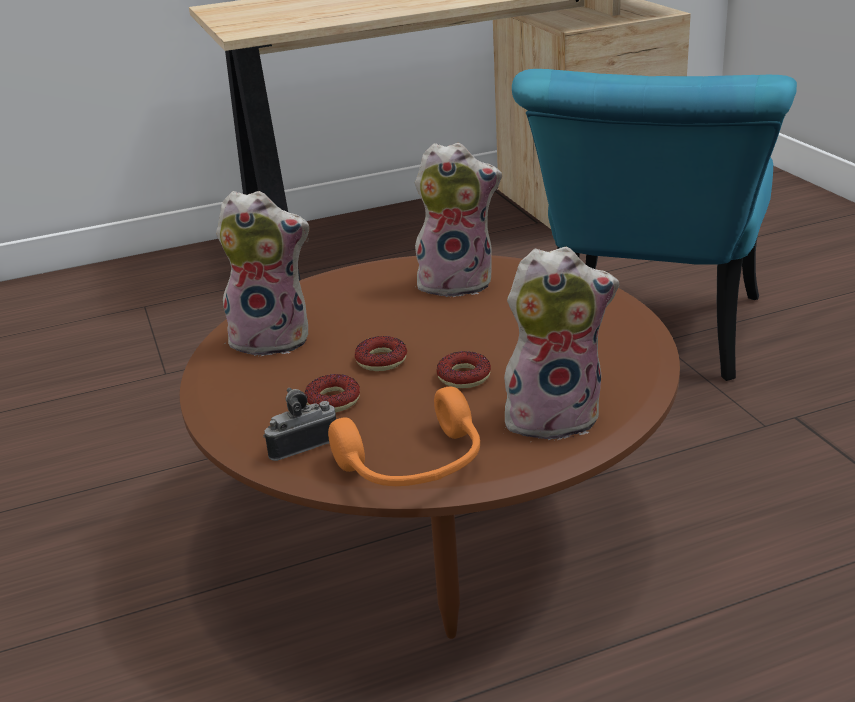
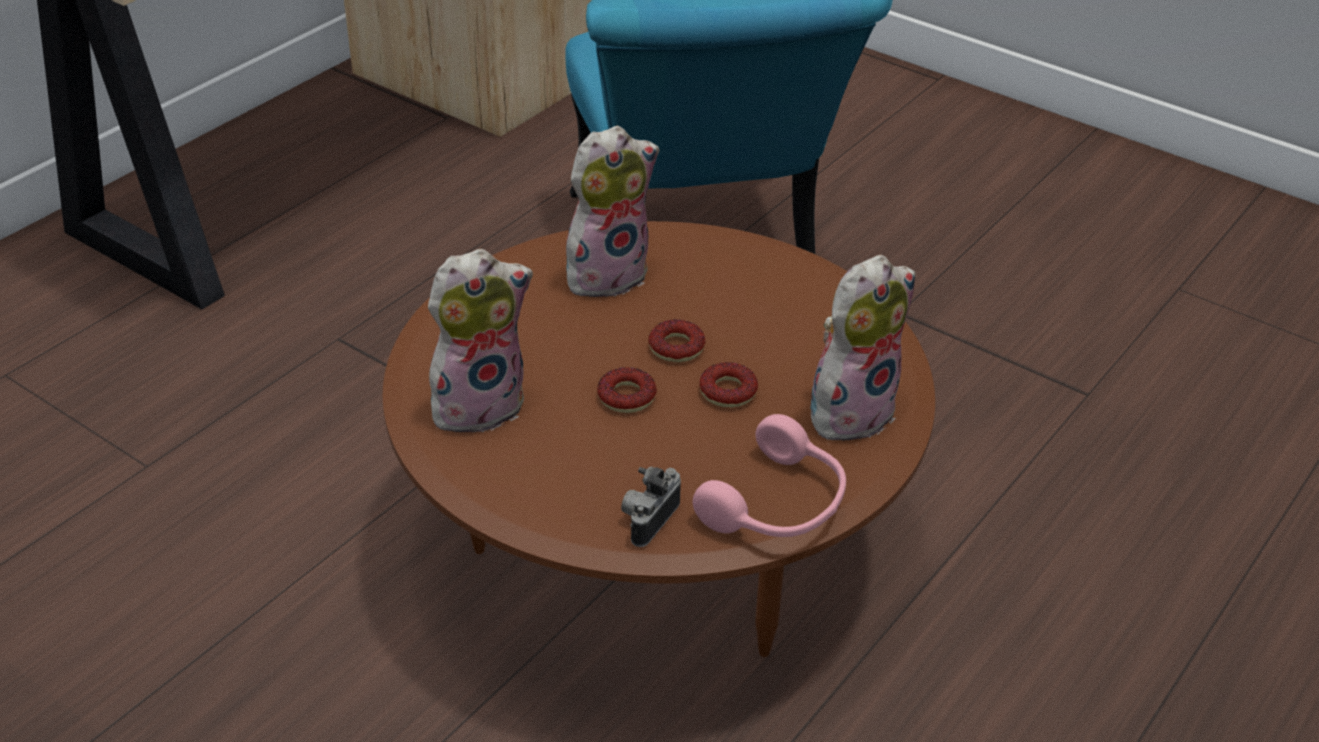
camera: 35 degrees left, 10 degrees up
(333, 400) = (627, 460): donut -> donut (676, 347)
(415, 466) = (778, 505): orange headphones -> pink headphones

